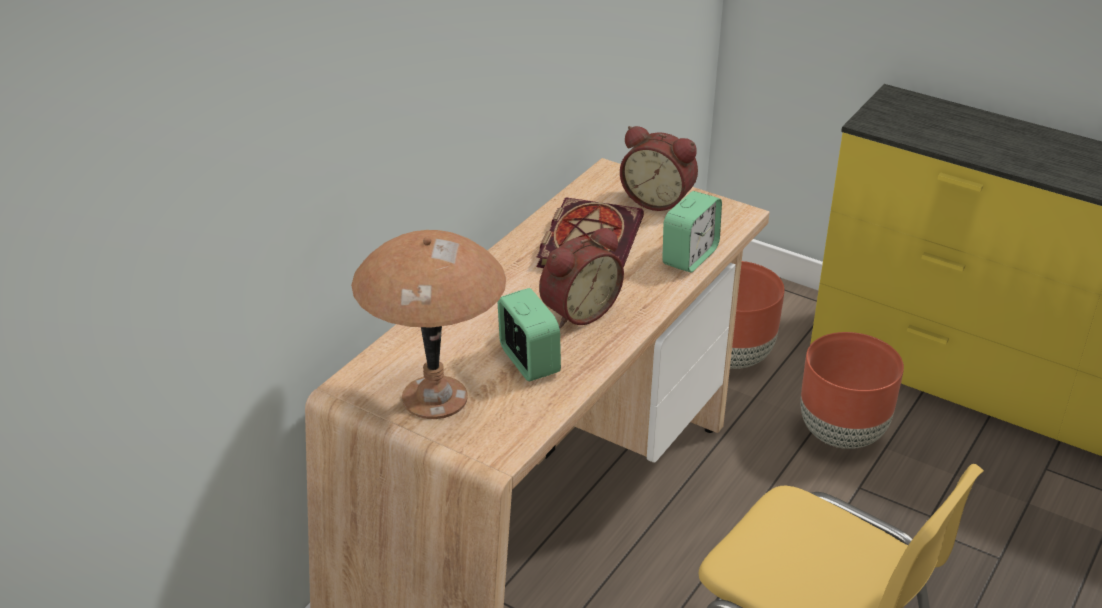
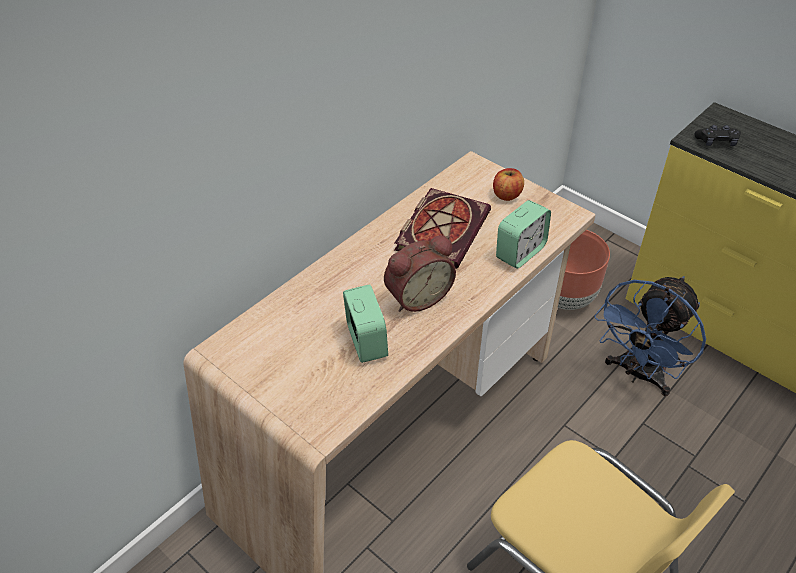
camera: 10 degrees right, 10 degrees up
(436, 398) = (283, 369): brown table lamp -> none
(658, 200) = (506, 195): alarm clock -> apple
(842, 434) = (638, 374): brown planter -> blue fan
(895, 124) = (716, 142): none -> black game controller

